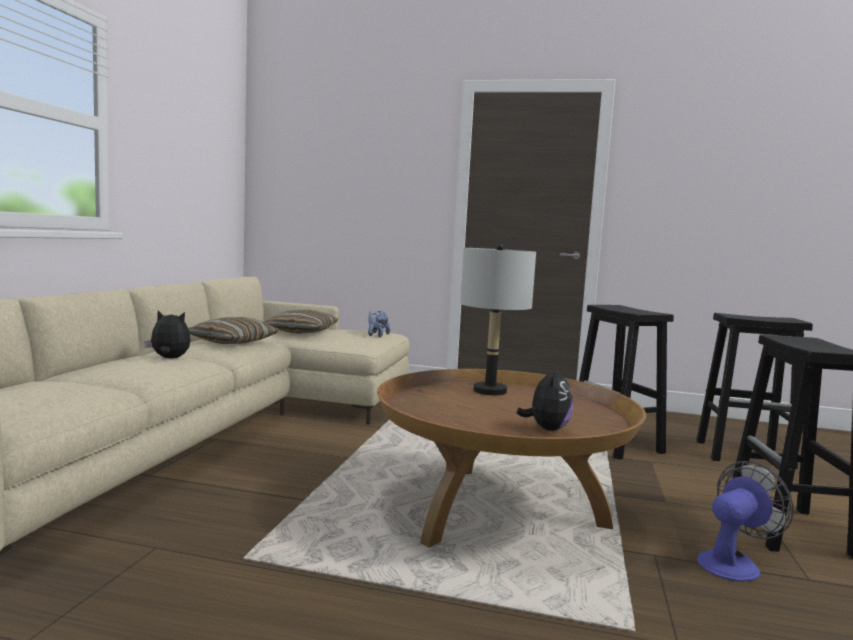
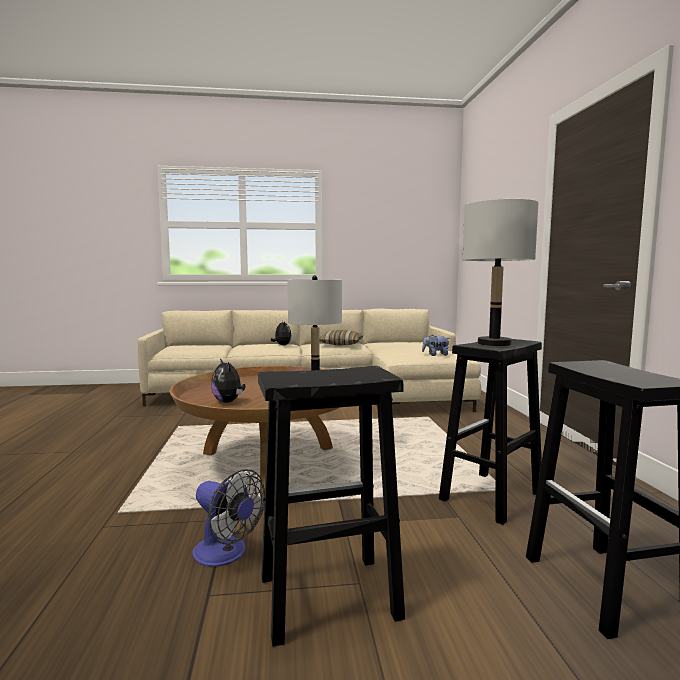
camera: 70 degrees right, 0 degrees up
(302, 331) = (402, 346): pillow -> none
(547, 429) = (228, 402): plush toy -> plush toy turned 60 degrees clockwise
(630, 310) = (493, 343): none -> grey table lamp

